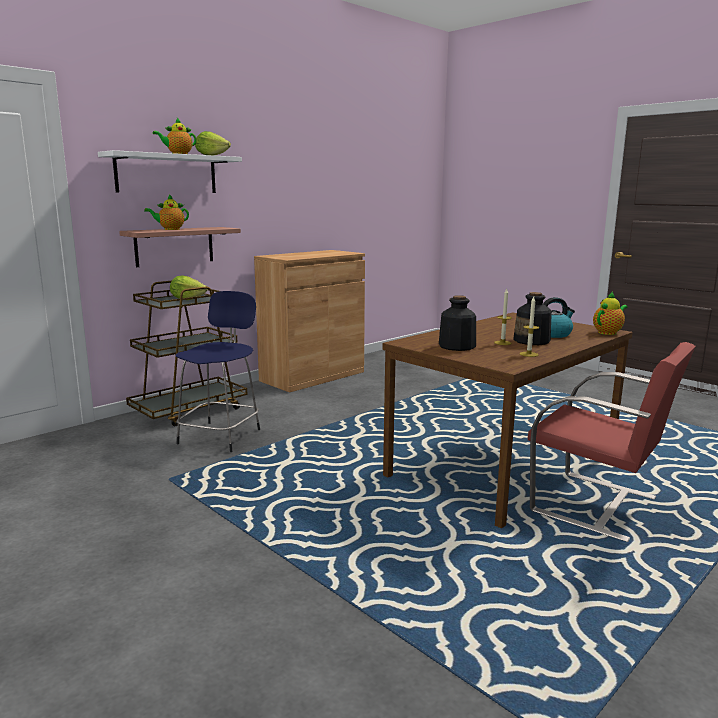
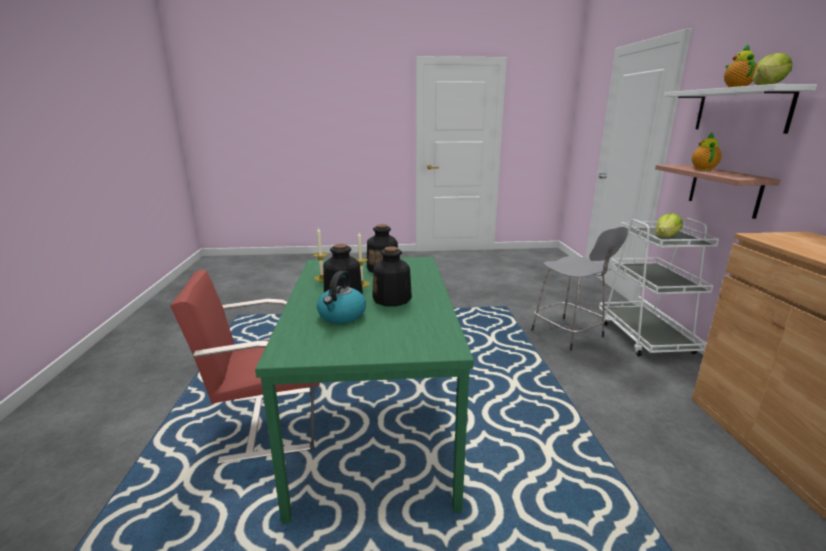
camera: 130 degrees right, 5 degrees up
(190, 410) = (644, 337): brown cart -> white cart
(221, 435) = (569, 334): blue stool -> grey stool
(499, 332) = (392, 299): none -> bottle
(503, 466) = (372, 423): brown dining table -> green dining table
(608, 332) = (285, 347): teapot -> none

